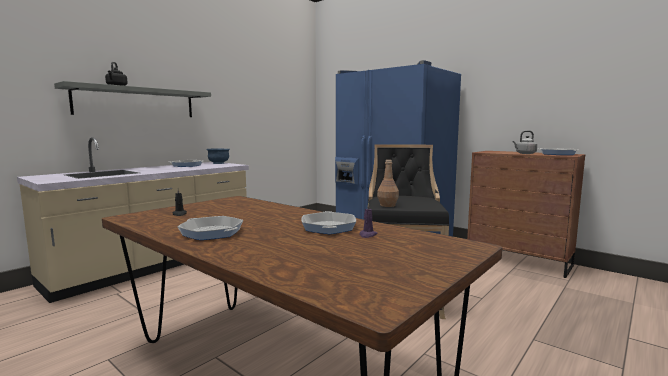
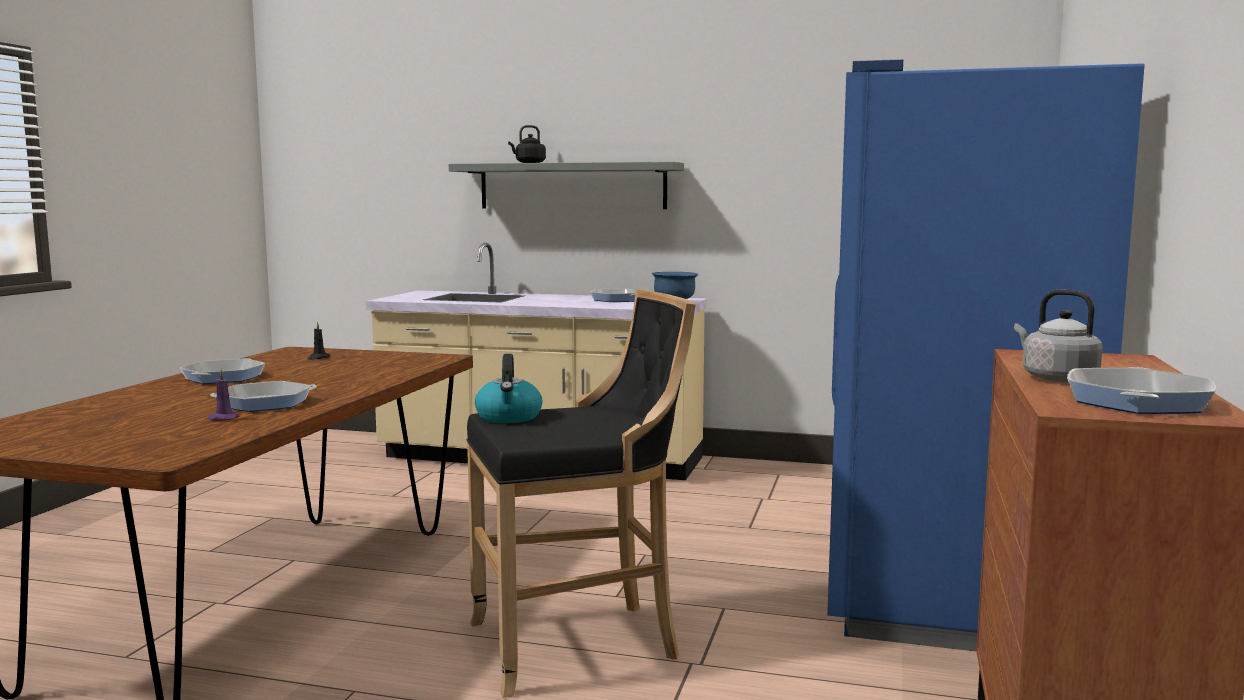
camera: 65 degrees right, 0 degrees up
(387, 205) = (509, 417): brown bottle -> kettle

